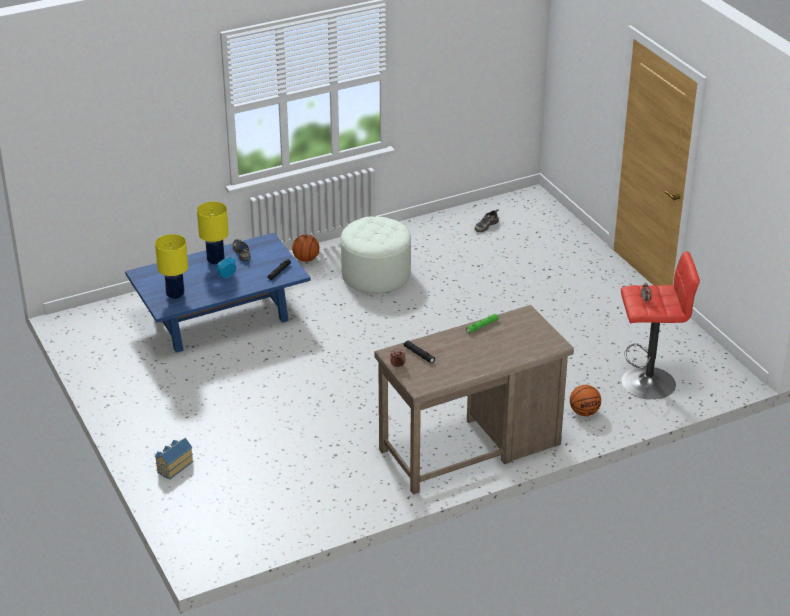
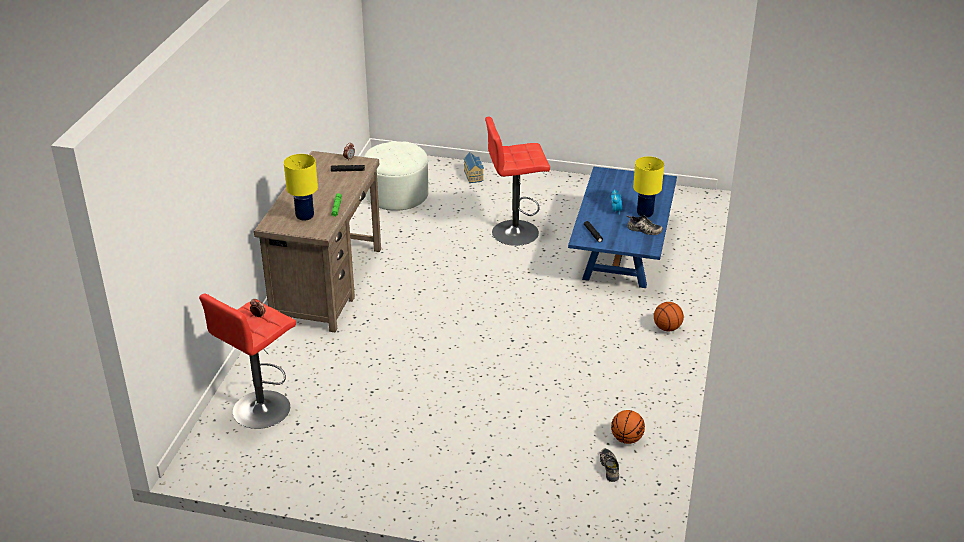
camera: 130 degrees right, 0 degrees up
(175, 295) = (616, 182): yellow table lamp -> yellow table lamp (305, 217)
(256, 387) = (514, 232): none -> red stool
(376, 275) = (597, 352): white ottoman -> white ottoman (397, 195)
(584, 412) = (282, 354): basketball -> basketball (626, 439)

